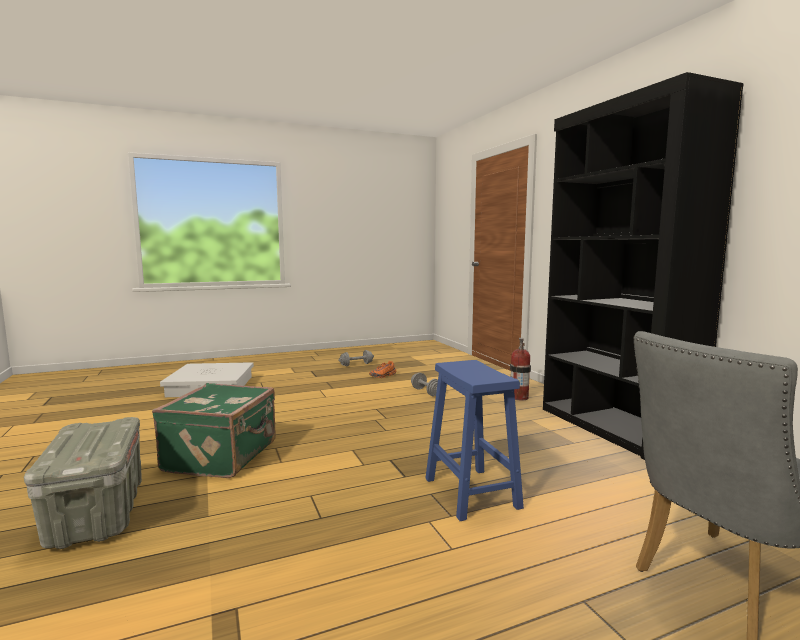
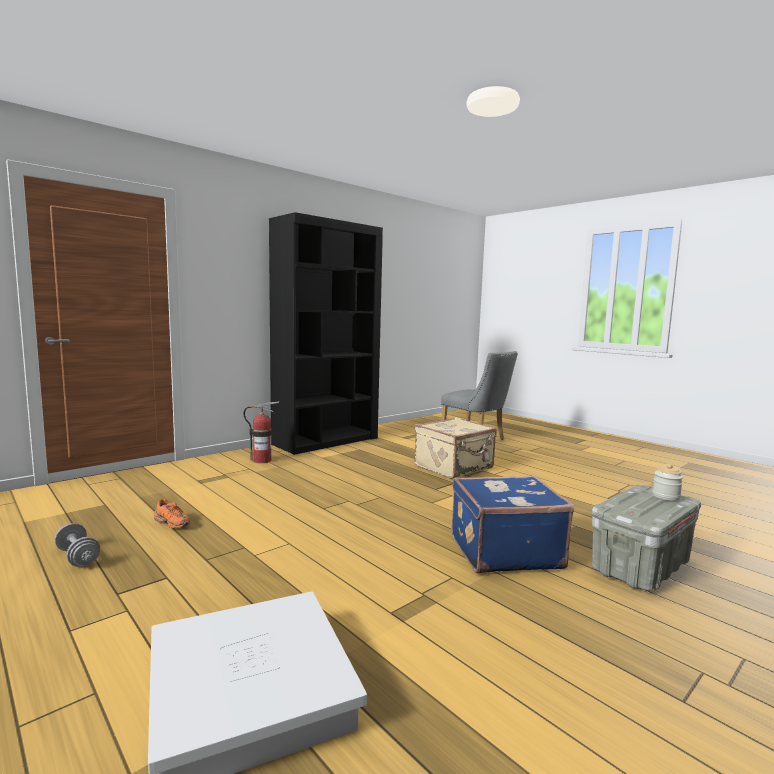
camera: 110 degrees left, 0 degrees up
(72, 456) = (666, 496): none -> jar
(223, 456) = (503, 551): green suitcase -> blue suitcase
(426, 392) = (254, 493): grey dumbbell -> none
(472, 493) = (455, 467): blue stool -> beige suitcase

